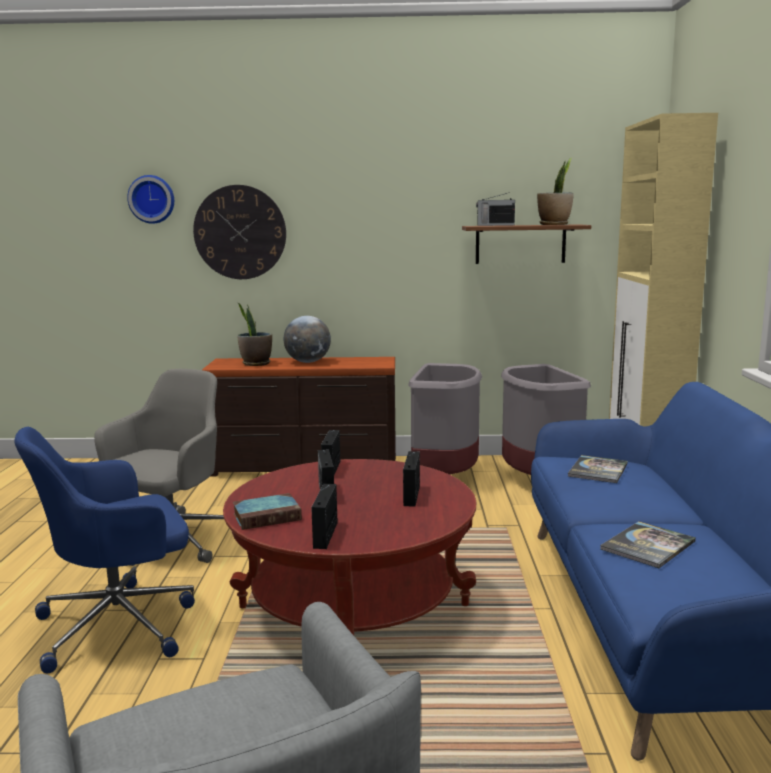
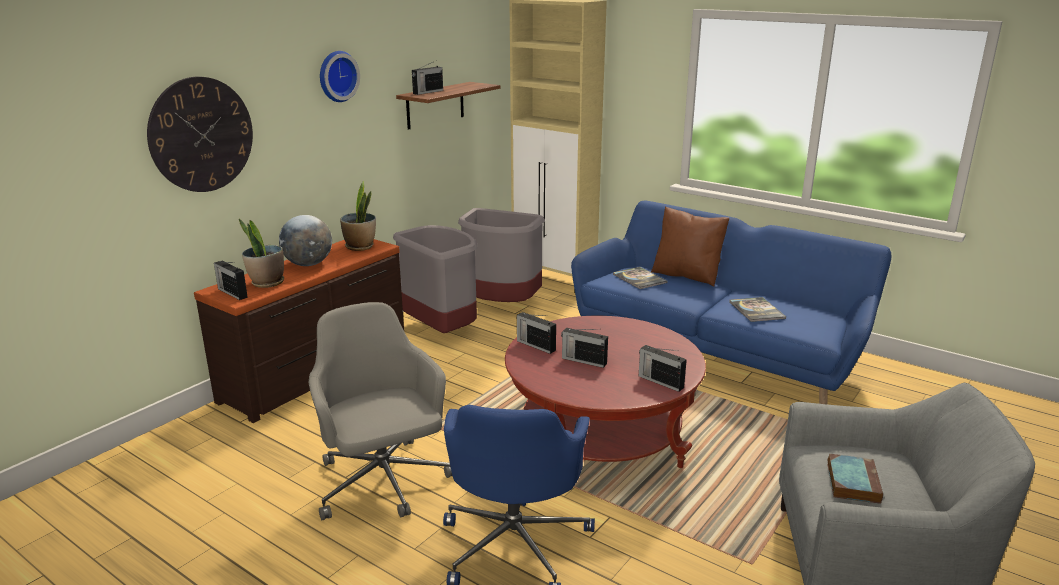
camera: 55 degrees left, 10 degrees up
(152, 199) = (87, 108): wall clock -> wall clock (336, 76)
(268, 516) = (604, 391): book -> book (852, 482)
(412, 495) = (624, 337): radio -> radio (232, 292)
(554, 224) = (467, 86): potted plant -> potted plant (360, 246)
(670, 488) = (687, 275): none -> brown pillow

